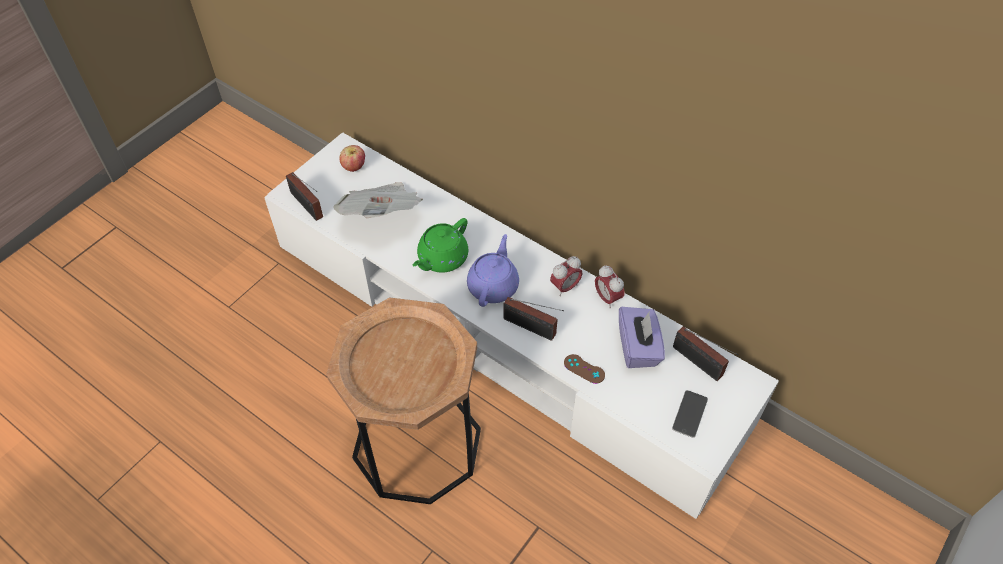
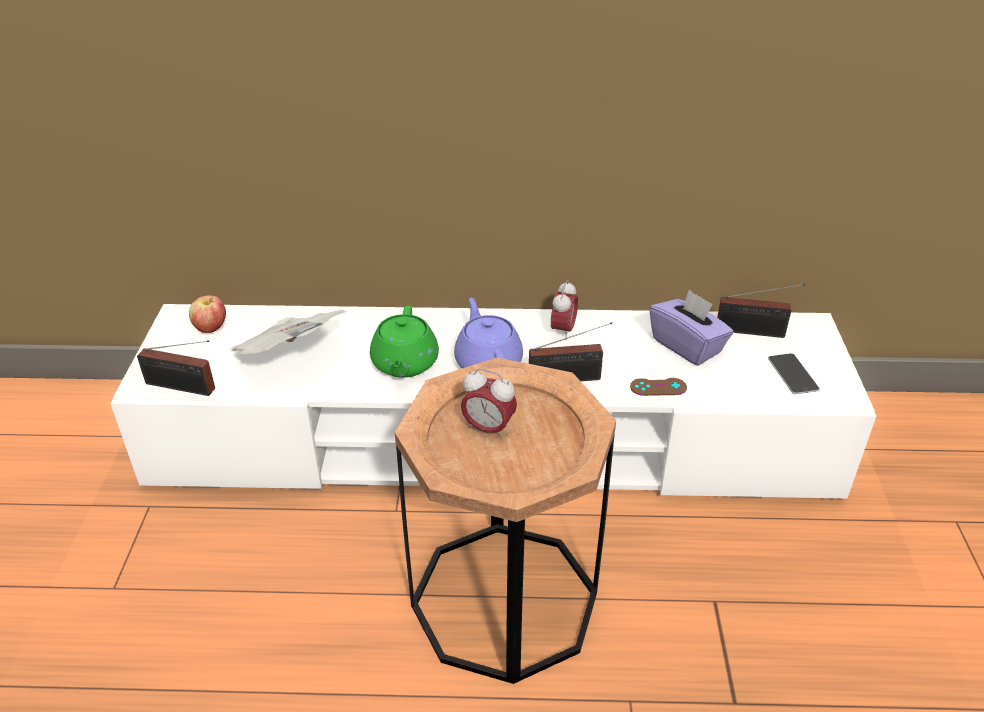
camera: 35 degrees left, 15 degrees down
(607, 298) = (613, 321): alarm clock -> alarm clock (488, 429)

